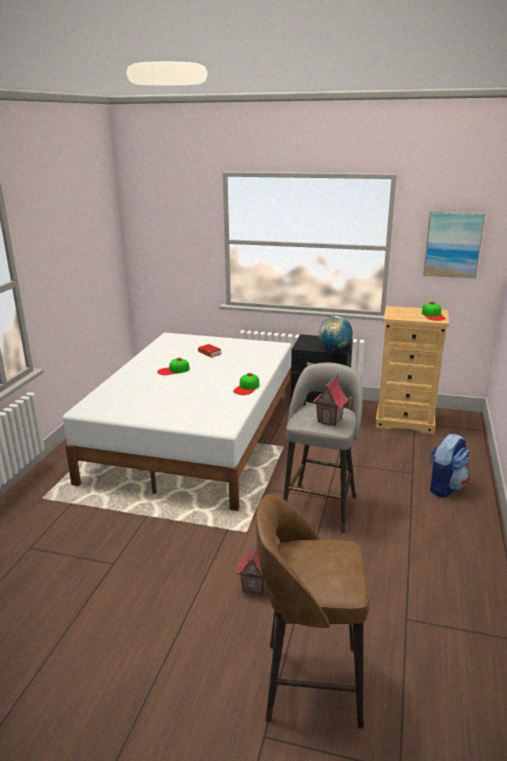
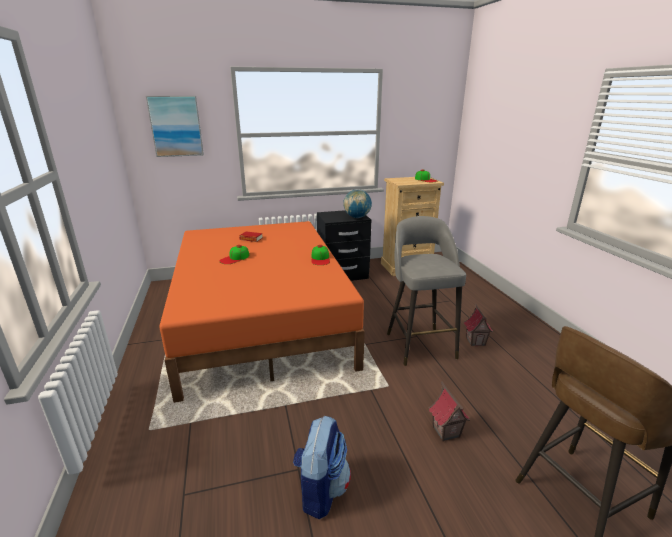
camera: 30 degrees left, 0 degrees up
(196, 437) = (262, 318): white bed -> orange bed
(330, 420) = (439, 264): toy house -> toy house (475, 341)
(445, 487) = (480, 304): backpack -> backpack (320, 489)
(453, 244) = (423, 125): picture -> picture (176, 126)

